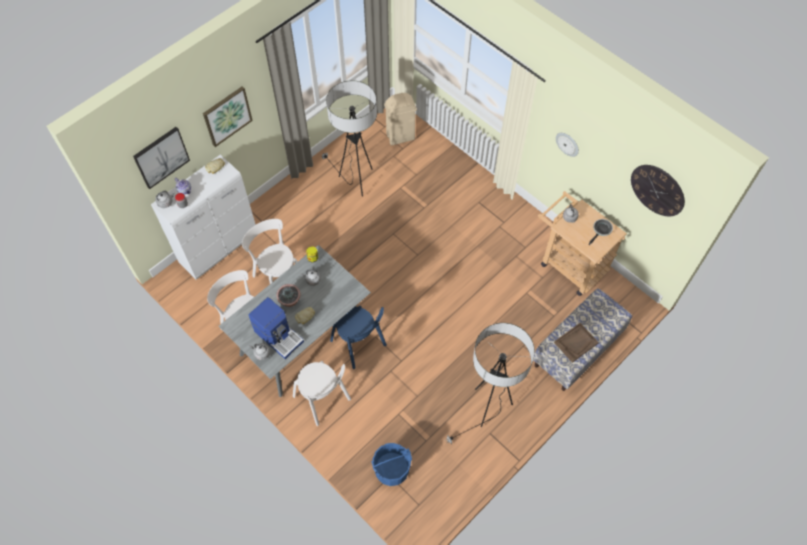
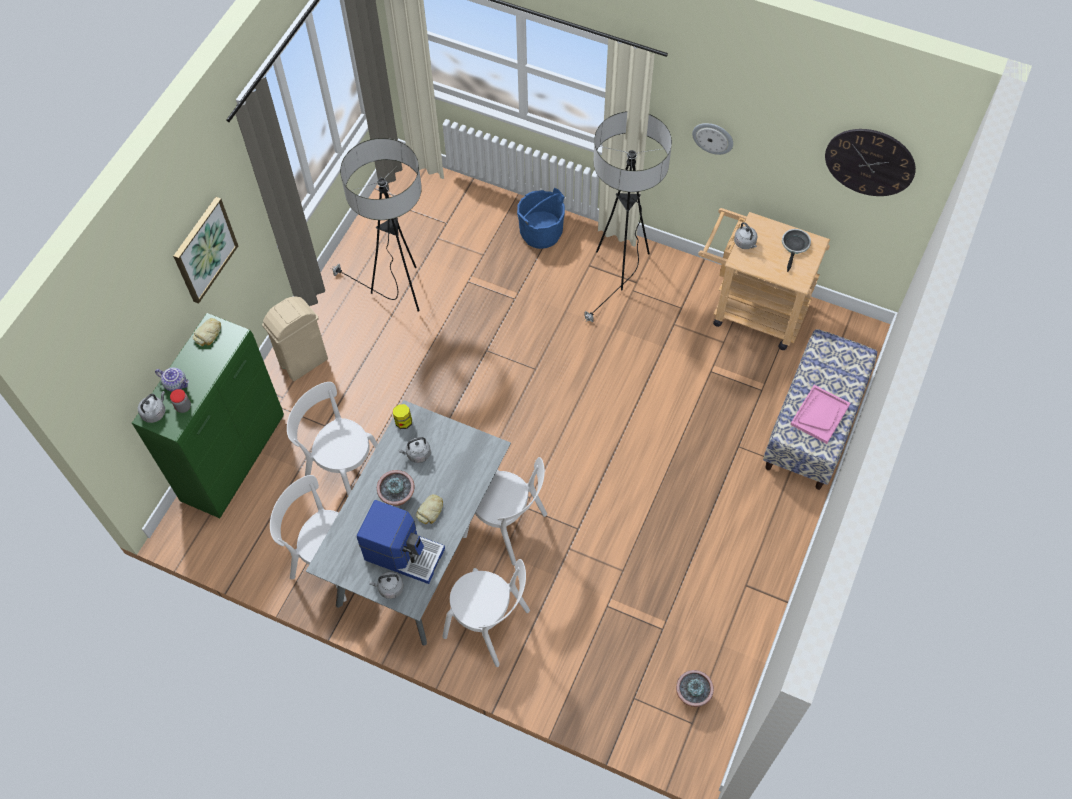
camera: 20 degrees left, 0 degrees up
(161, 157) = (131, 343): picture -> none
(219, 247) = (234, 458): white cabinet -> green cabinet
(359, 344) = (508, 527): blue chair -> white chair
(392, 470) = (633, 689): blue bucket -> blue bucket (541, 233)
(401, 137) = (437, 207): beige trash can -> beige trash can (304, 362)
(427, 487) = (692, 694): none -> potted plant
(487, 409) = (728, 553): floor lamp -> floor lamp (620, 270)
(576, 343) = (819, 415): brown tray -> pink tray

